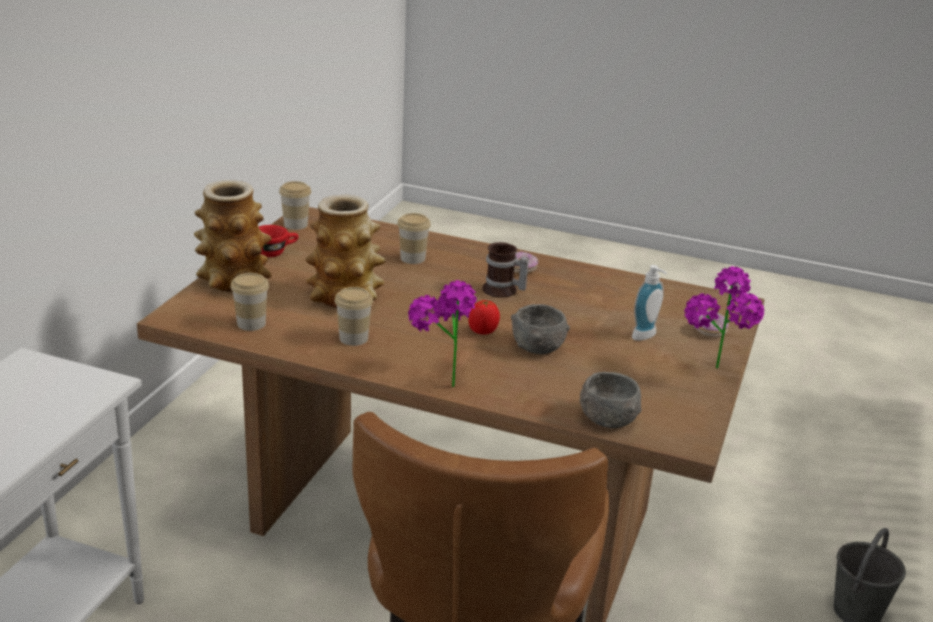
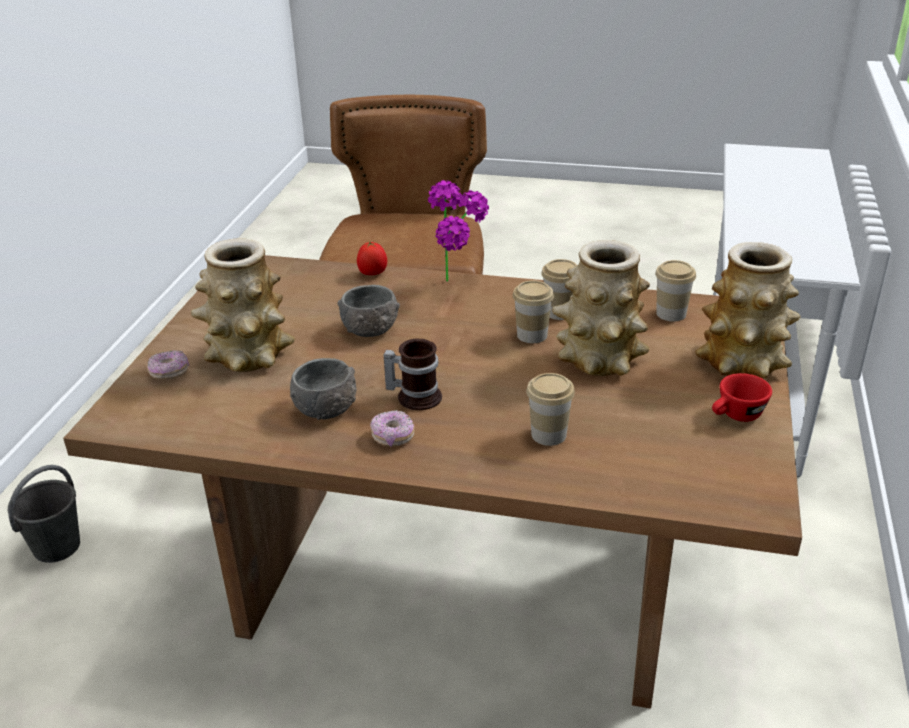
camera: 175 degrees right, 5 degrees up
(295, 224) = (758, 479): cup -> cup (532, 335)
(483, 331) = (429, 337): tomato -> tomato (373, 274)
(607, 418) = (310, 272): grey bowl -> grey bowl (325, 408)
(646, 337) = (248, 356): soap dispenser -> vase
(715, 374) = (192, 323): potted plant -> none

